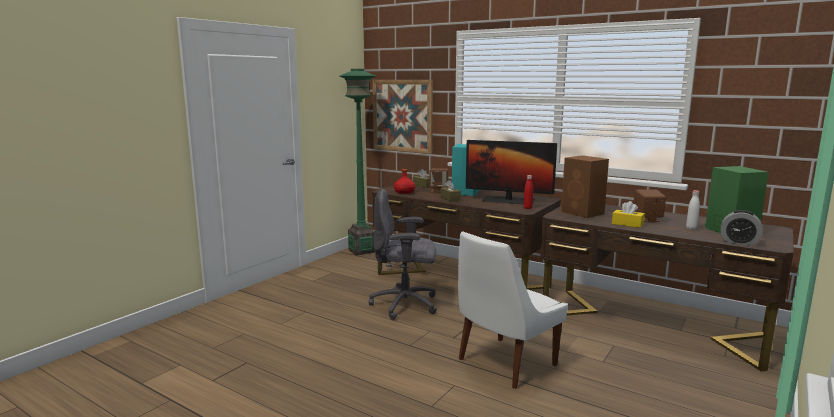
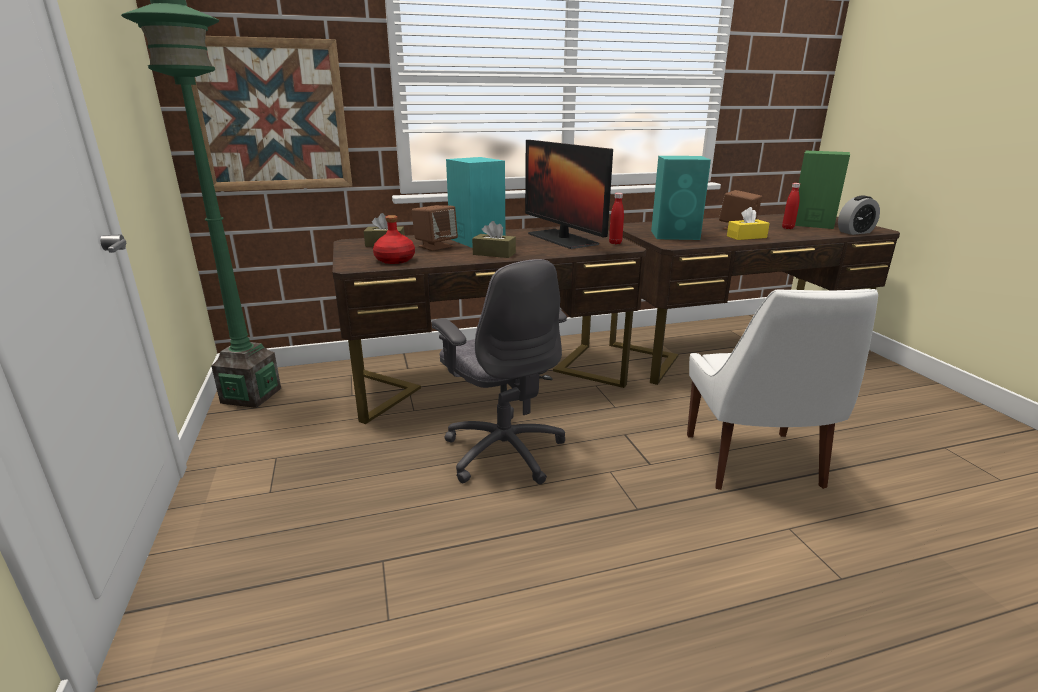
camera: 50 degrees left, 10 degrees up
(406, 305) = (504, 451): grey office chair -> grey office chair turned 75 degrees counterclockwise
(508, 200) = (562, 239): monitor -> monitor turned 90 degrees clockwise
(583, 213) = (676, 235): brown speaker -> turquoise speaker
(691, 228) = (788, 228): white bottle -> red bottle

